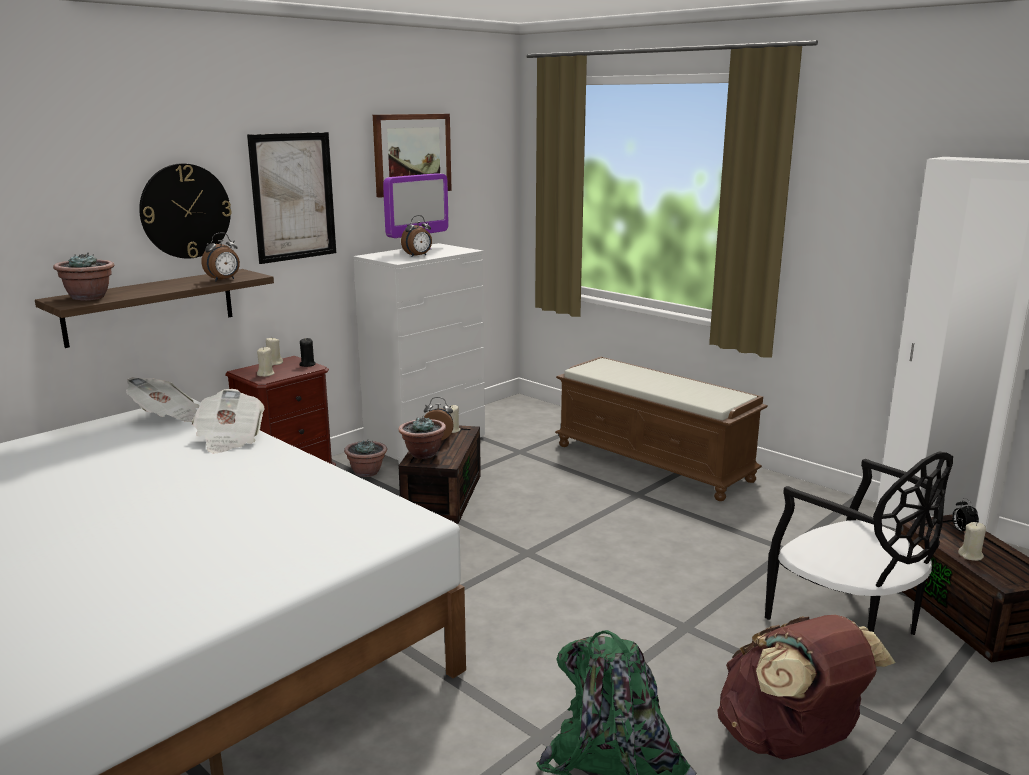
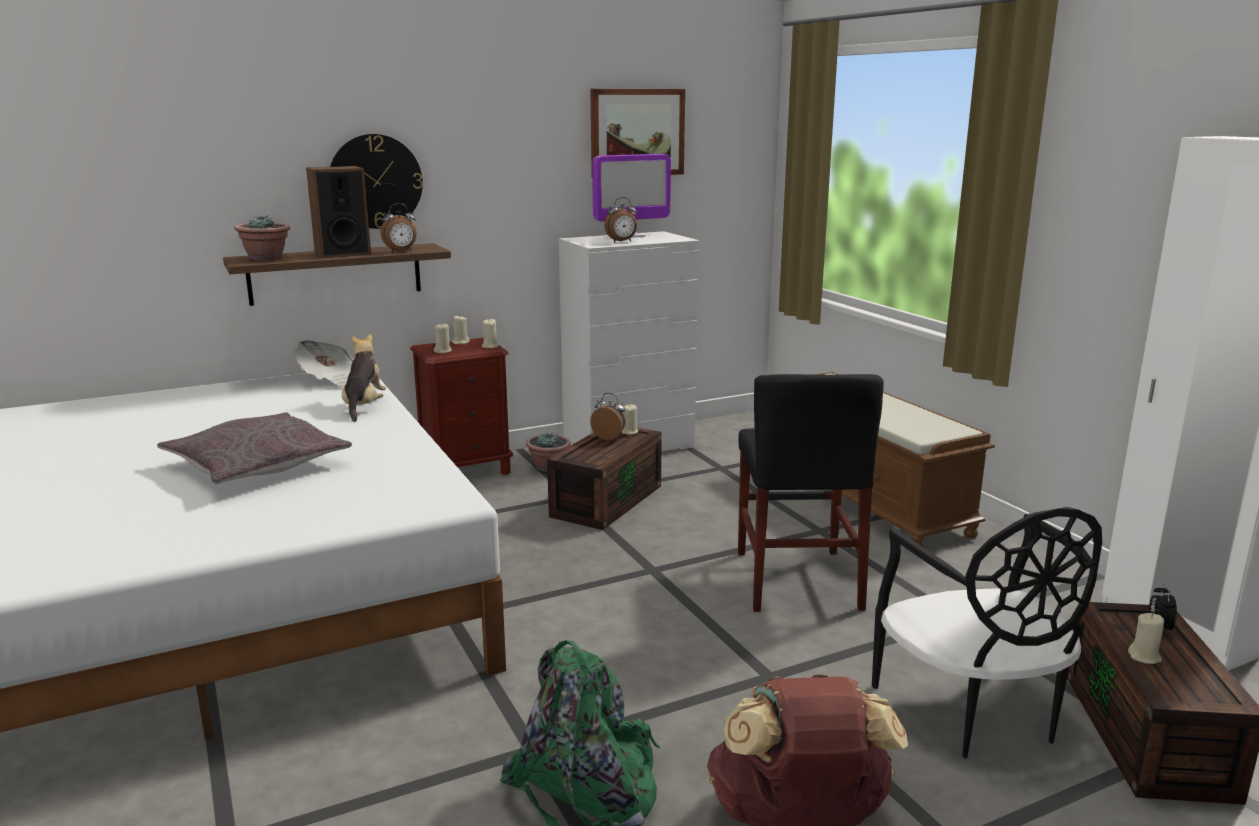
camera: 20 degrees right, 0 degrees up
(165, 286) = (342, 253): none -> speaker
(177, 515) = (257, 465): none -> grey pillow
(229, 439) = (364, 406): newspaper -> plush toy
(293, 197) = (494, 172): picture -> none
(307, 364) = (490, 346): black candle -> beige candle
(423, 454) = (580, 451): potted plant -> none
(649, 540) = (797, 579): none -> black chair

